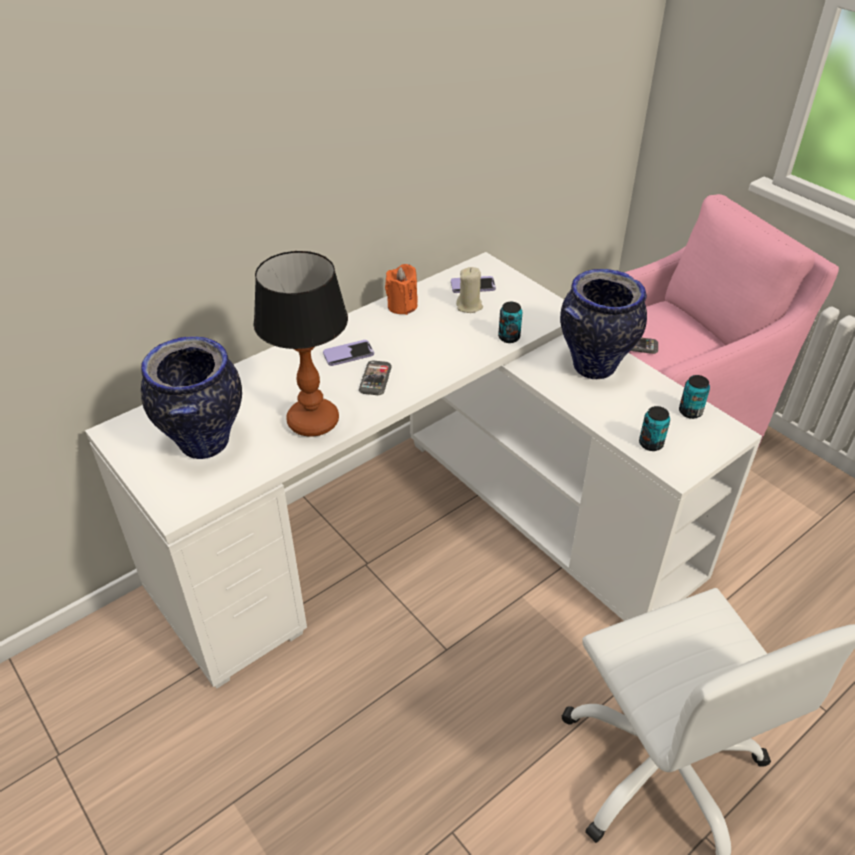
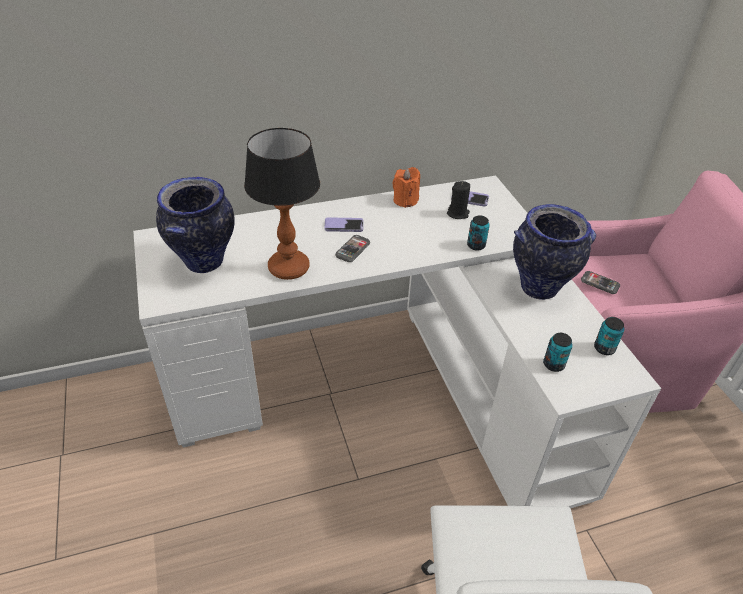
camera: 20 degrees right, 0 degrees up
(469, 306) = (458, 213): beige candle -> black candle

